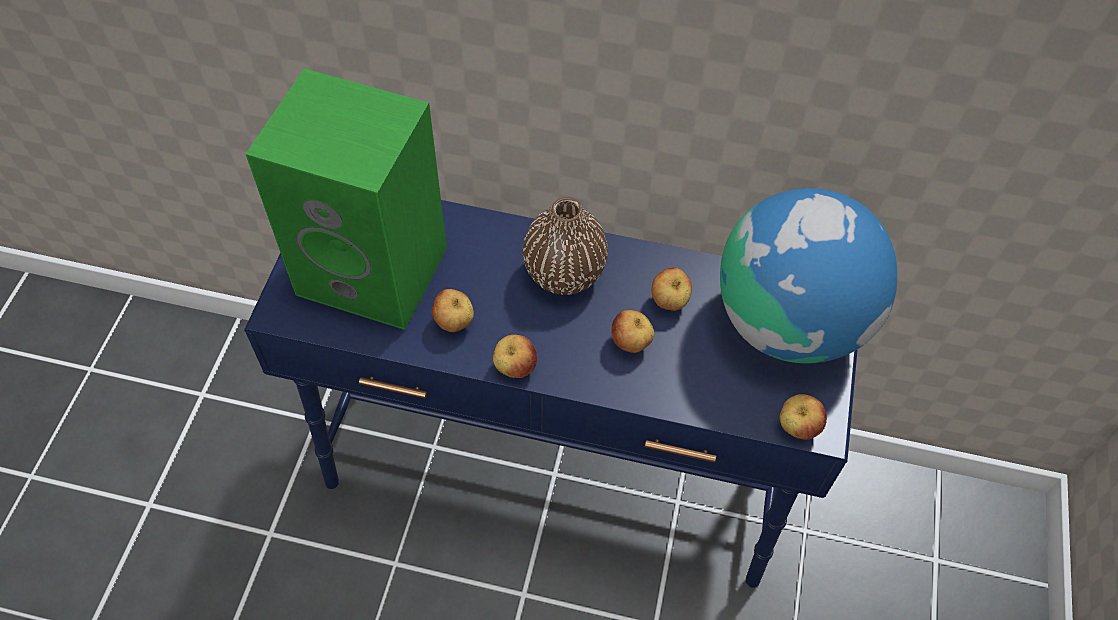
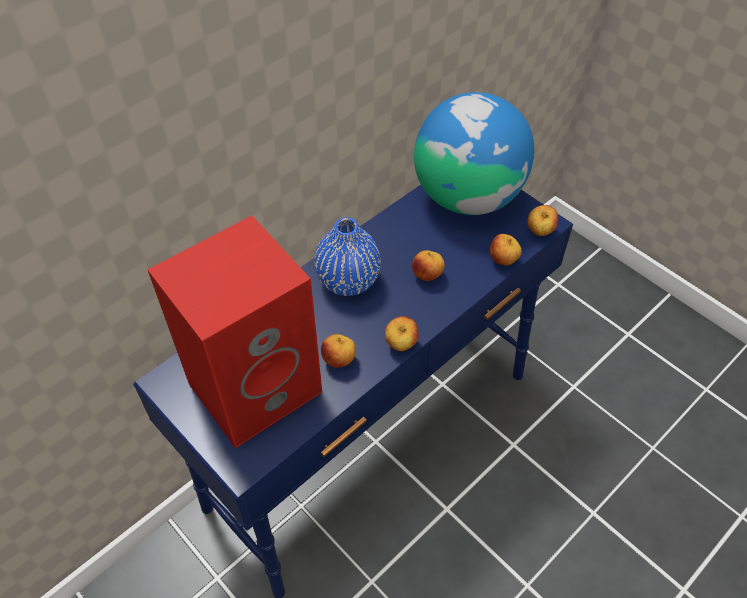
camera: 55 degrees left, 5 degrees down
(377, 270) = (256, 384): green speaker -> red speaker
(564, 273) = (348, 280): brown vase -> blue vase
(669, 302) = (412, 241): apple -> apple (503, 260)

